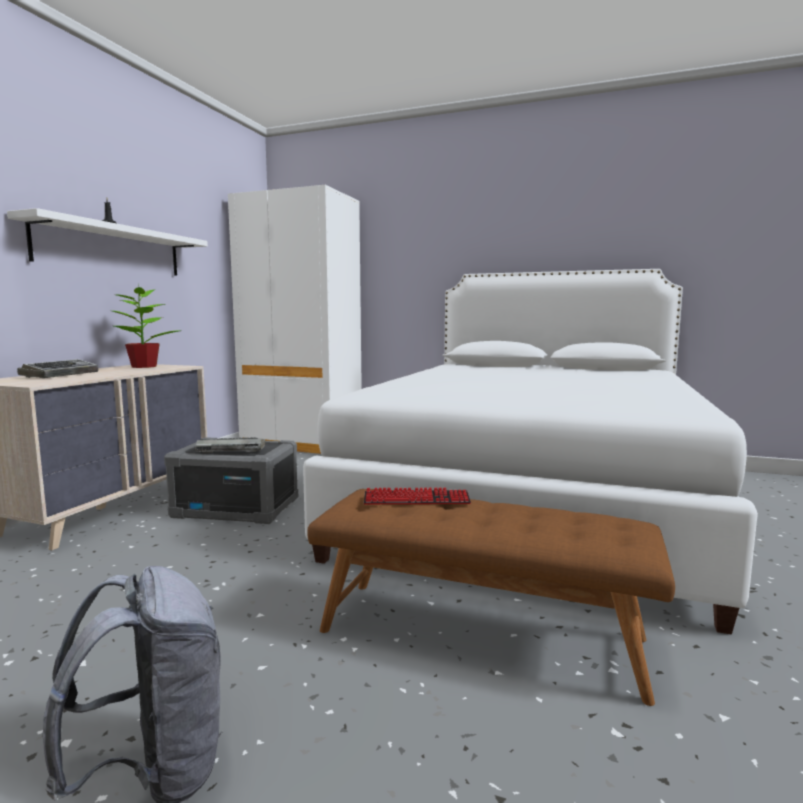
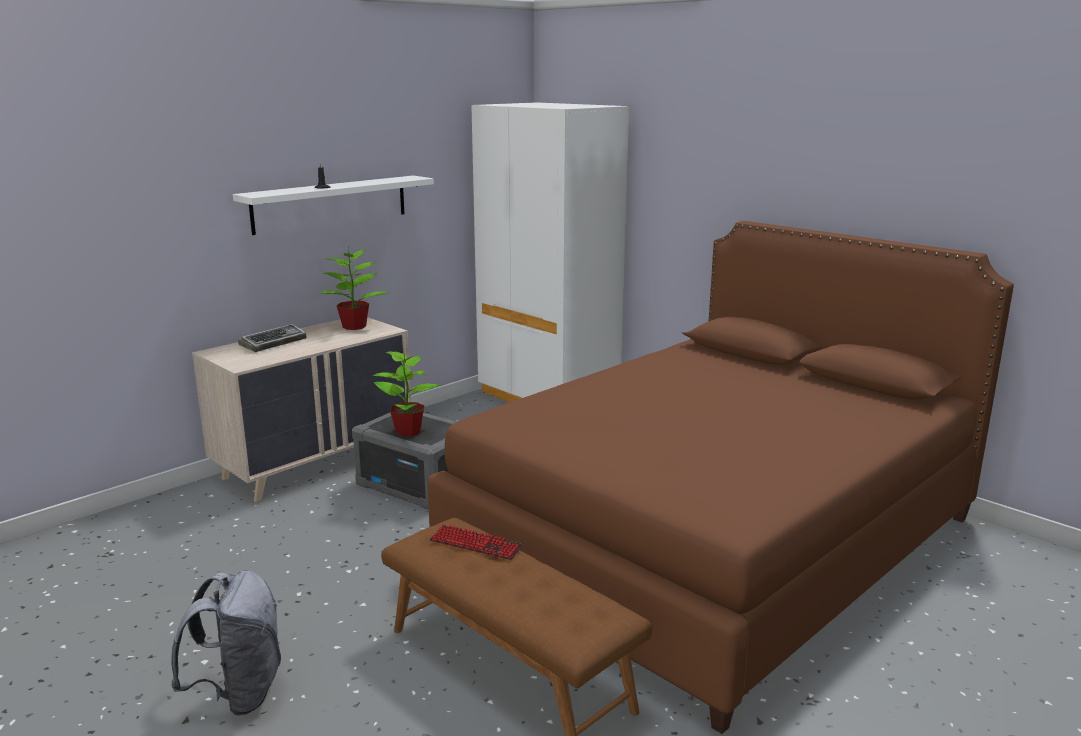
camera: 25 degrees right, 10 degrees up
(230, 450) = (409, 431): keyboard -> potted plant
(531, 502) = (714, 540): white bed -> brown bed

